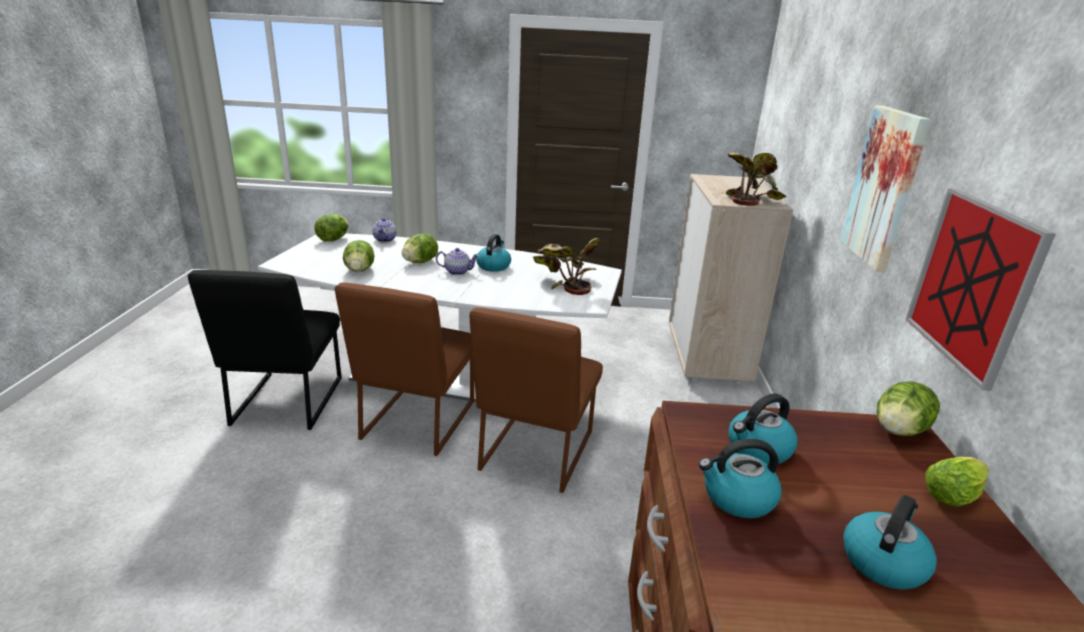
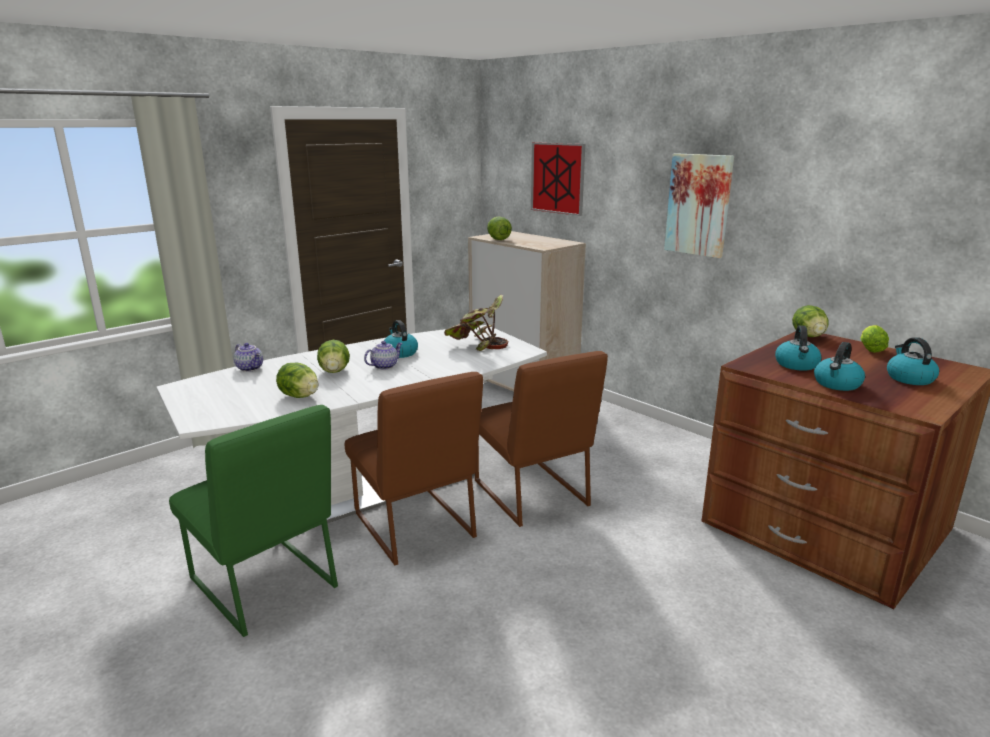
camera: 45 degrees left, 5 degrees down
(286, 402) = (264, 584): black chair -> green chair
(333, 239) = (194, 386): lettuce -> lettuce (498, 239)
(749, 198) = (548, 242): potted plant -> none
(972, 283) = (812, 241): picture -> picture (557, 178)

